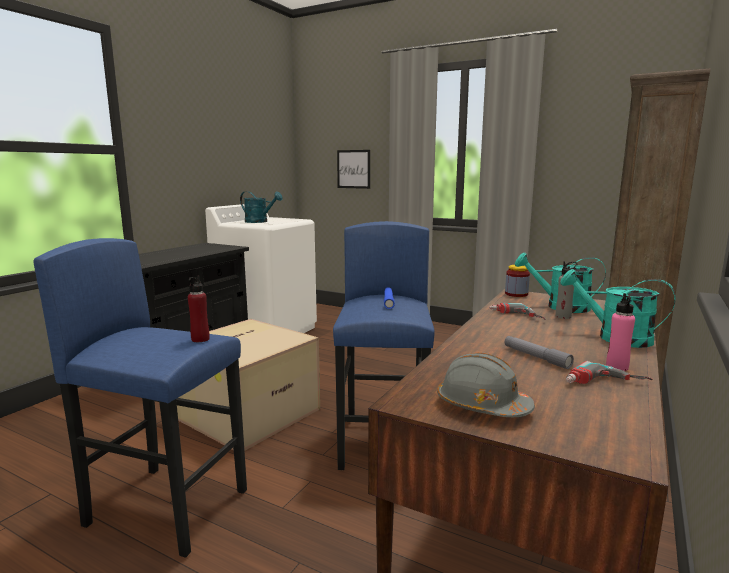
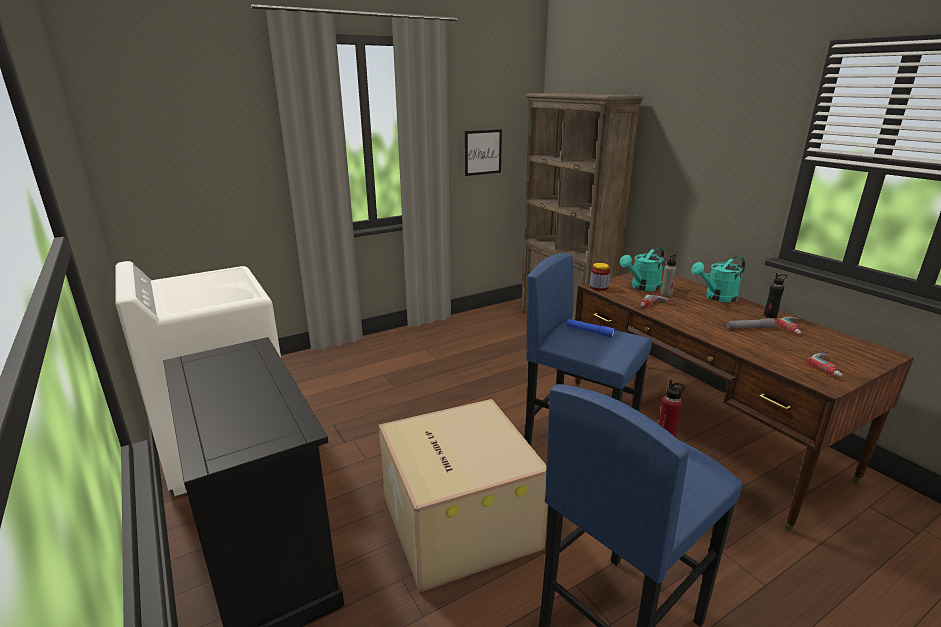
camera: 60 degrees left, 10 degrees up
(260, 222) = (206, 293): turquoise watering can -> none
(353, 169) = (216, 175): picture -> picture (483, 152)
(482, 406) = (830, 366): grey hard hat -> power drill
(617, 367) = (770, 315): pink bottle -> black bottle

